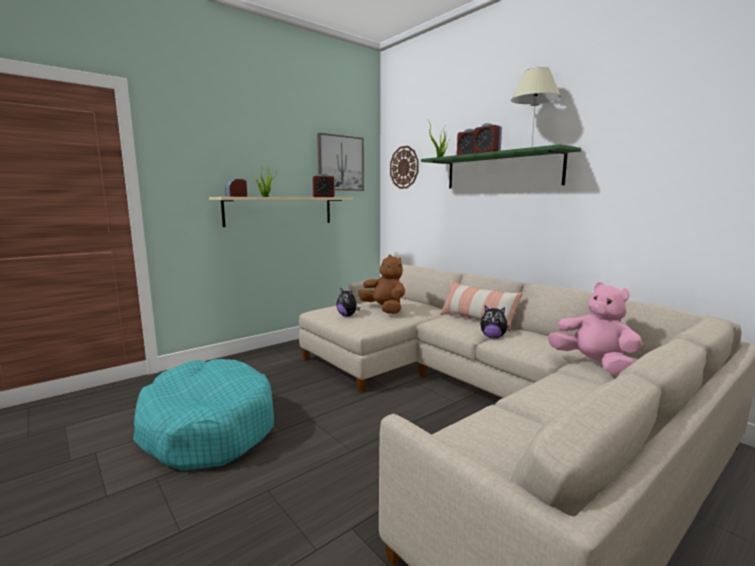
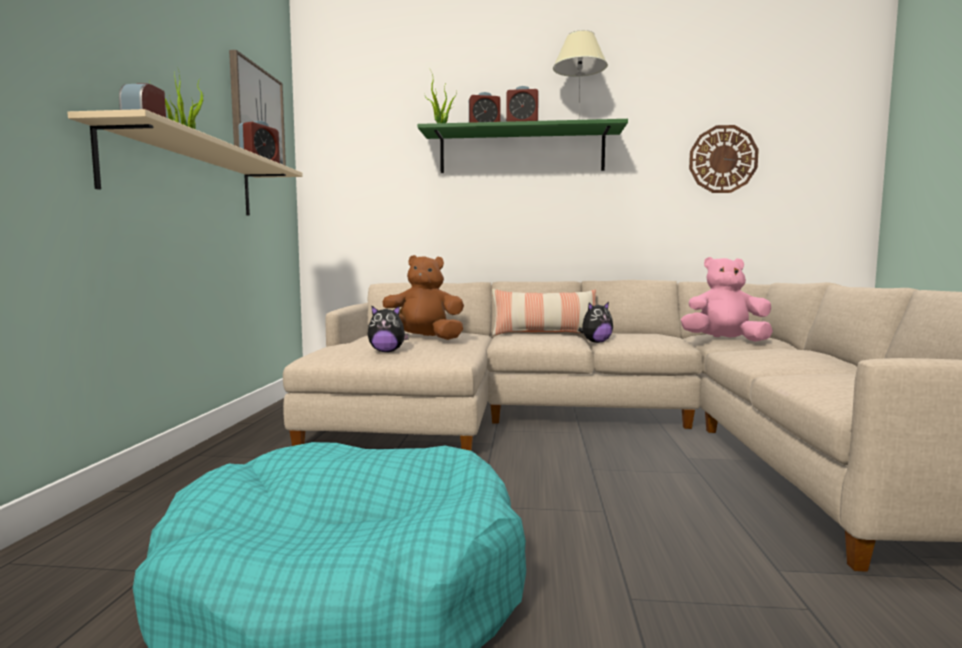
camera: 45 degrees left, 5 degrees down
(404, 167) = (351, 141): wall clock -> wall clock (723, 159)

